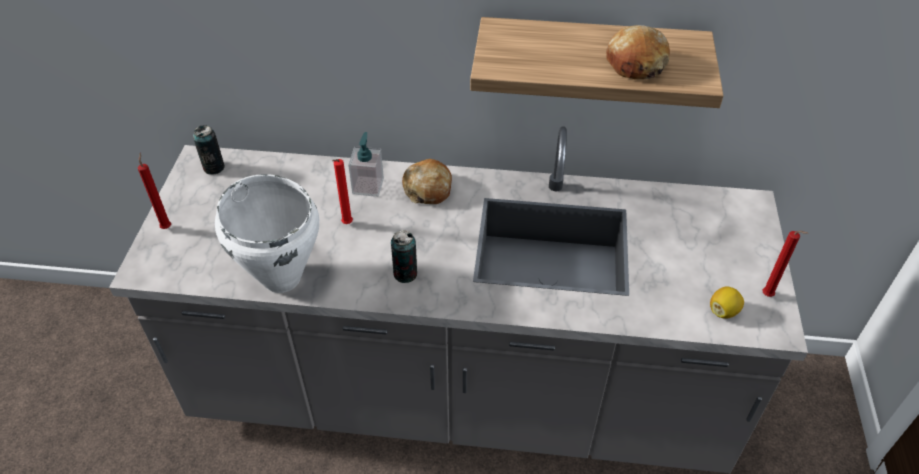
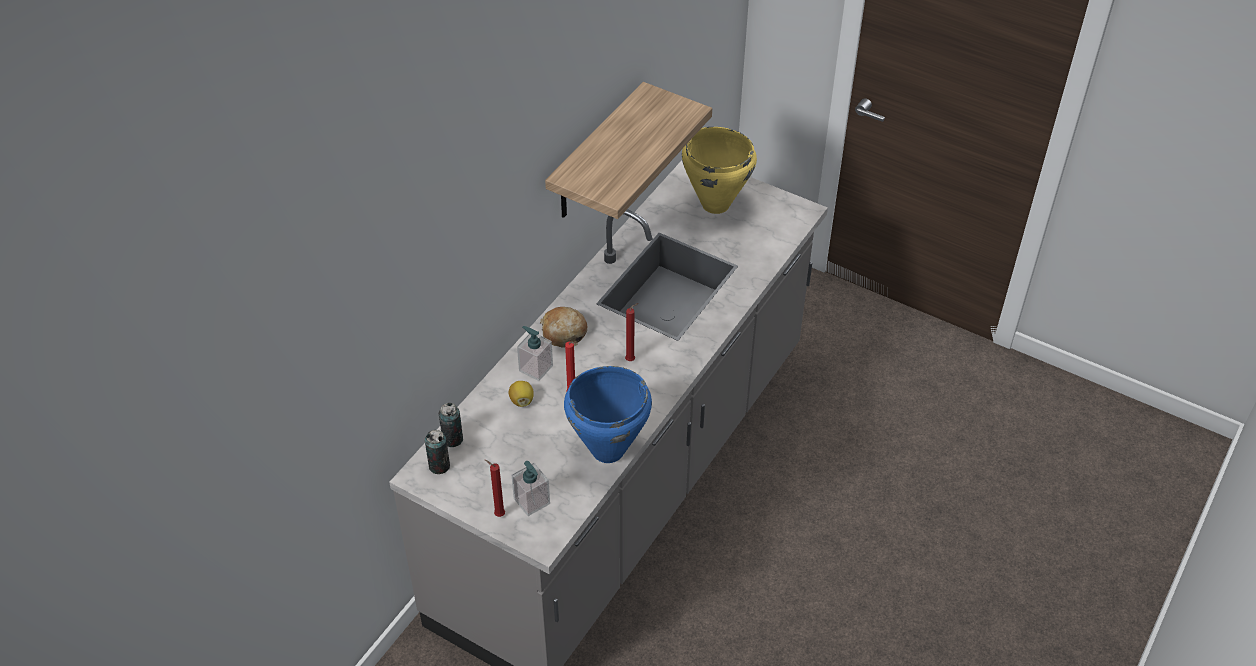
camera: 65 degrees left, 0 degrees up
(191, 244) = (532, 501): none -> soap dispenser
(282, 277) = (607, 450): white cooking pot -> blue cooking pot
(405, 274) = (648, 375): can -> can (452, 439)
(636, 63) = (655, 129): bread -> none
(712, 240) = (715, 204): none -> yellow cooking pot
(723, 311) = (776, 227): lemon -> lemon (521, 400)
(769, 296) = (777, 201): red candle -> red candle (631, 360)

